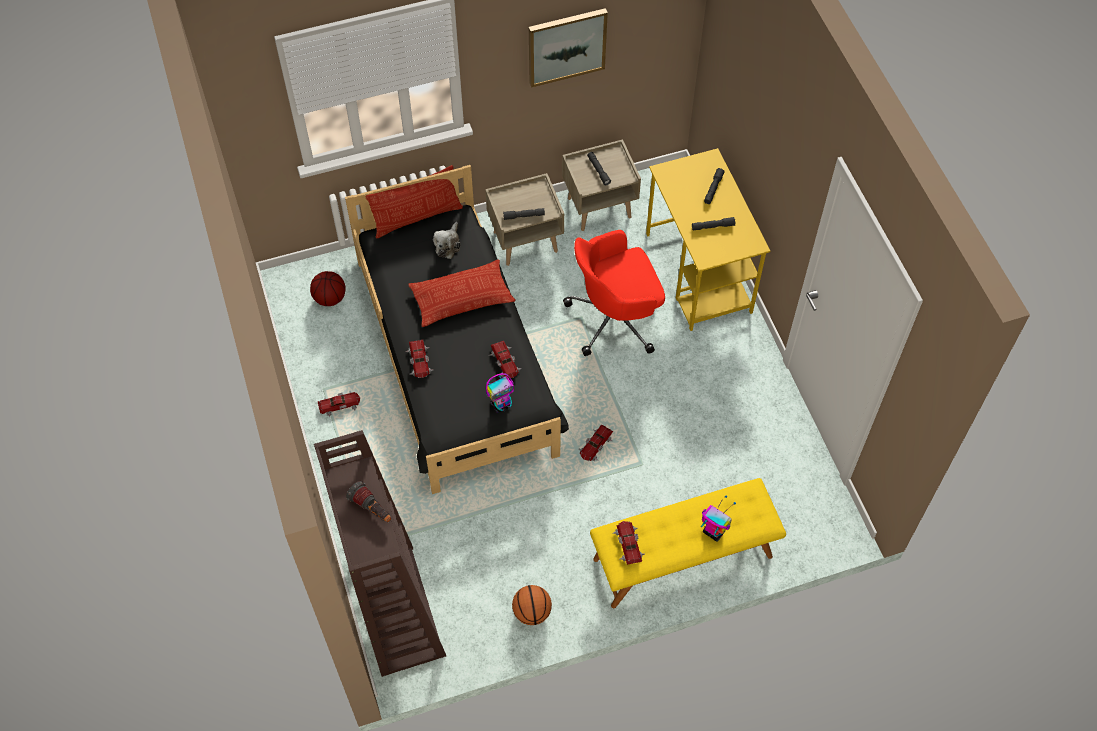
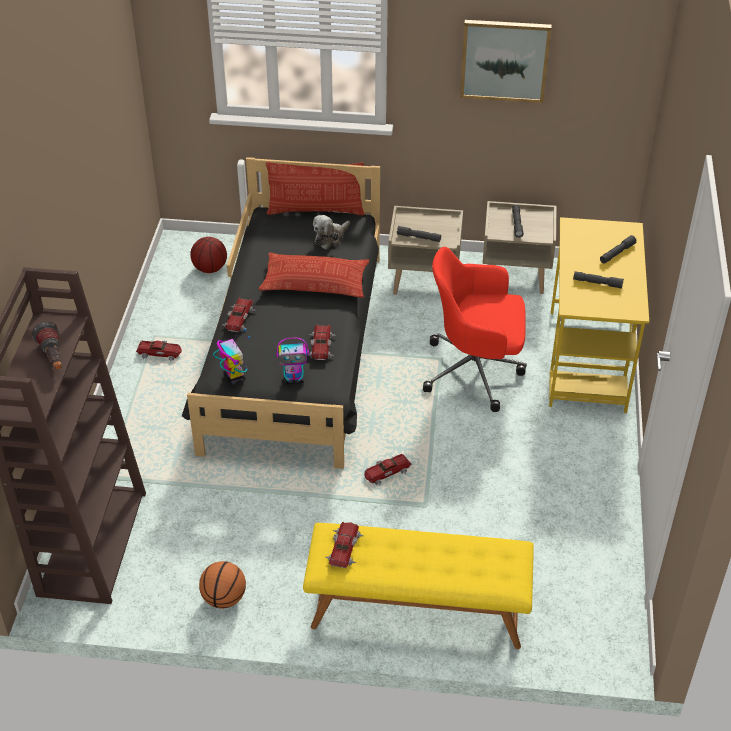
camera: 25 degrees right, 15 degrees down
(713, 532) = (445, 571): toy robot -> toy robot (234, 377)

